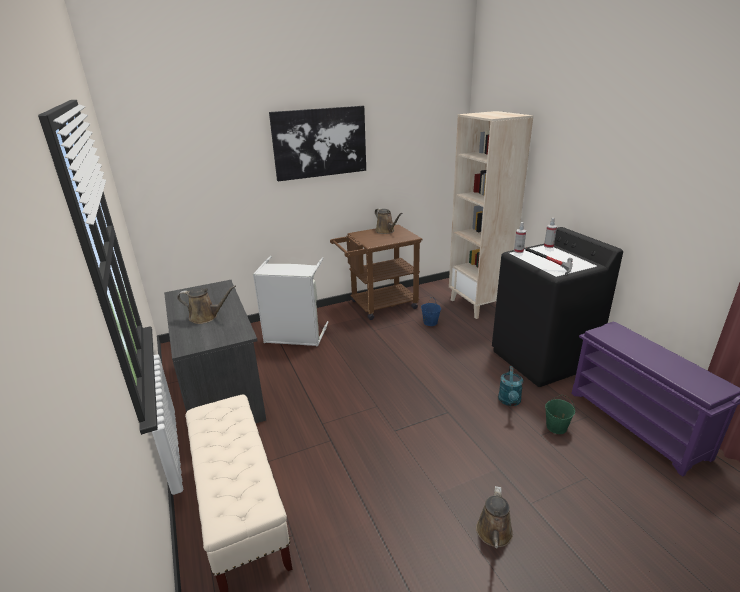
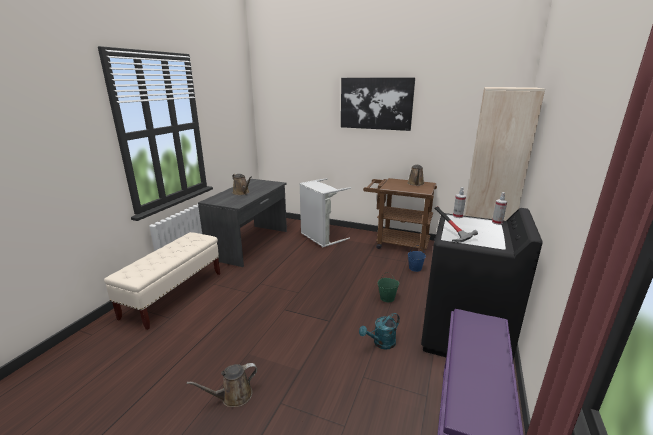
camera: 45 degrees right, 5 degrees down
(556, 427) = (385, 382): green bucket -> green bucket (387, 298)

